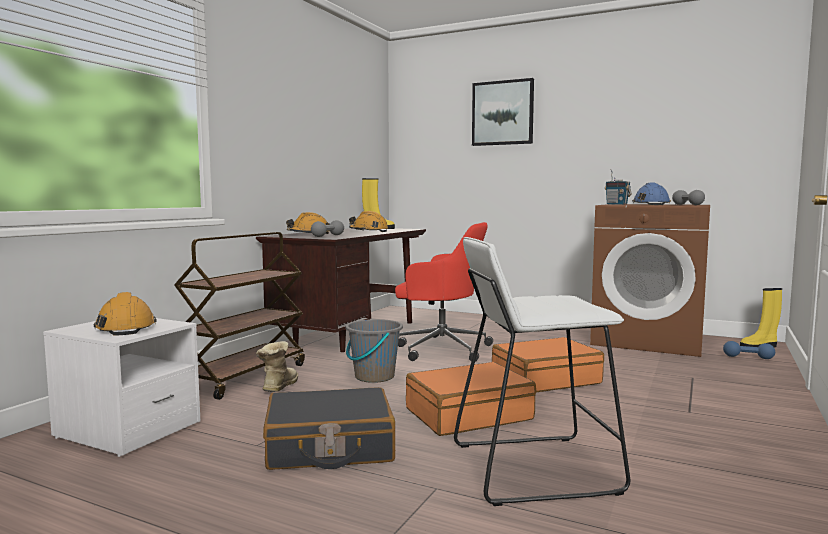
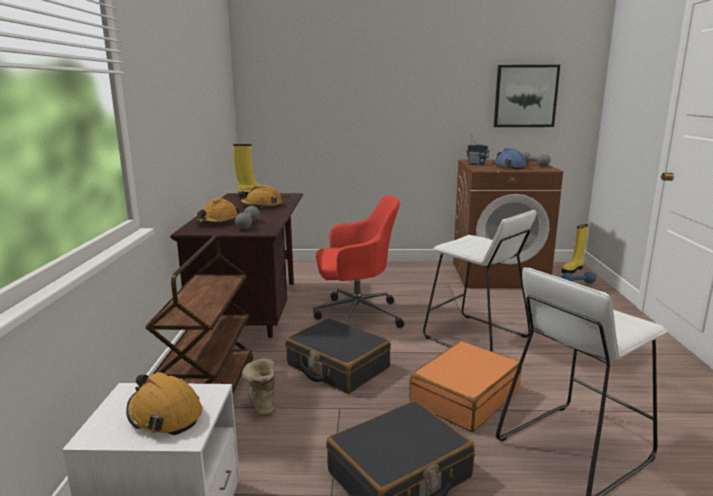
camera: 25 degrees left, 10 degrees up
(374, 377) = (337, 367): grey bucket -> black suitcase
(502, 113) = (358, 72): picture -> picture (525, 96)
(545, 379) = (475, 338): orange suitcase -> white stool

